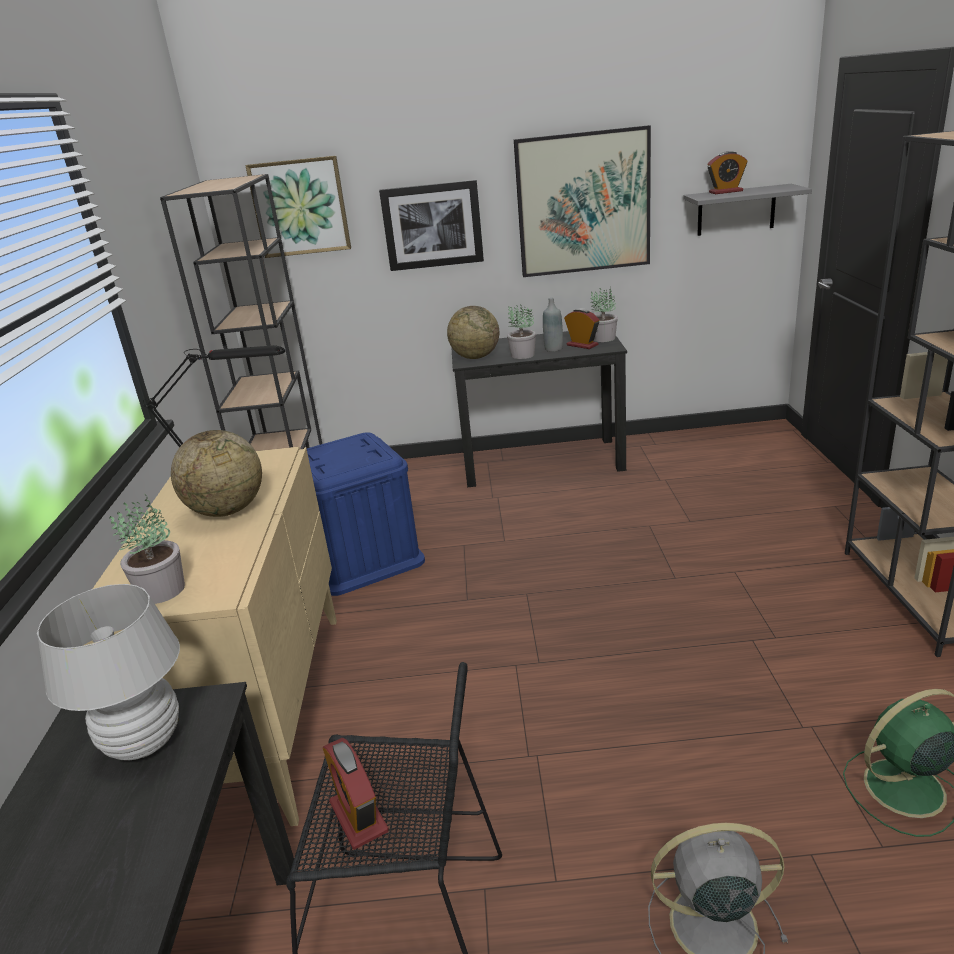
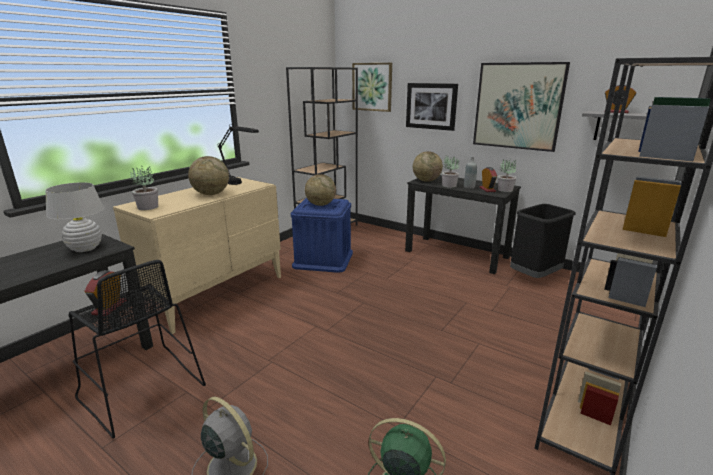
camera: 35 degrees right, 5 degrees down
(345, 457) = (320, 204): none -> globe
(671, 453) = (534, 276): none -> black trash can

